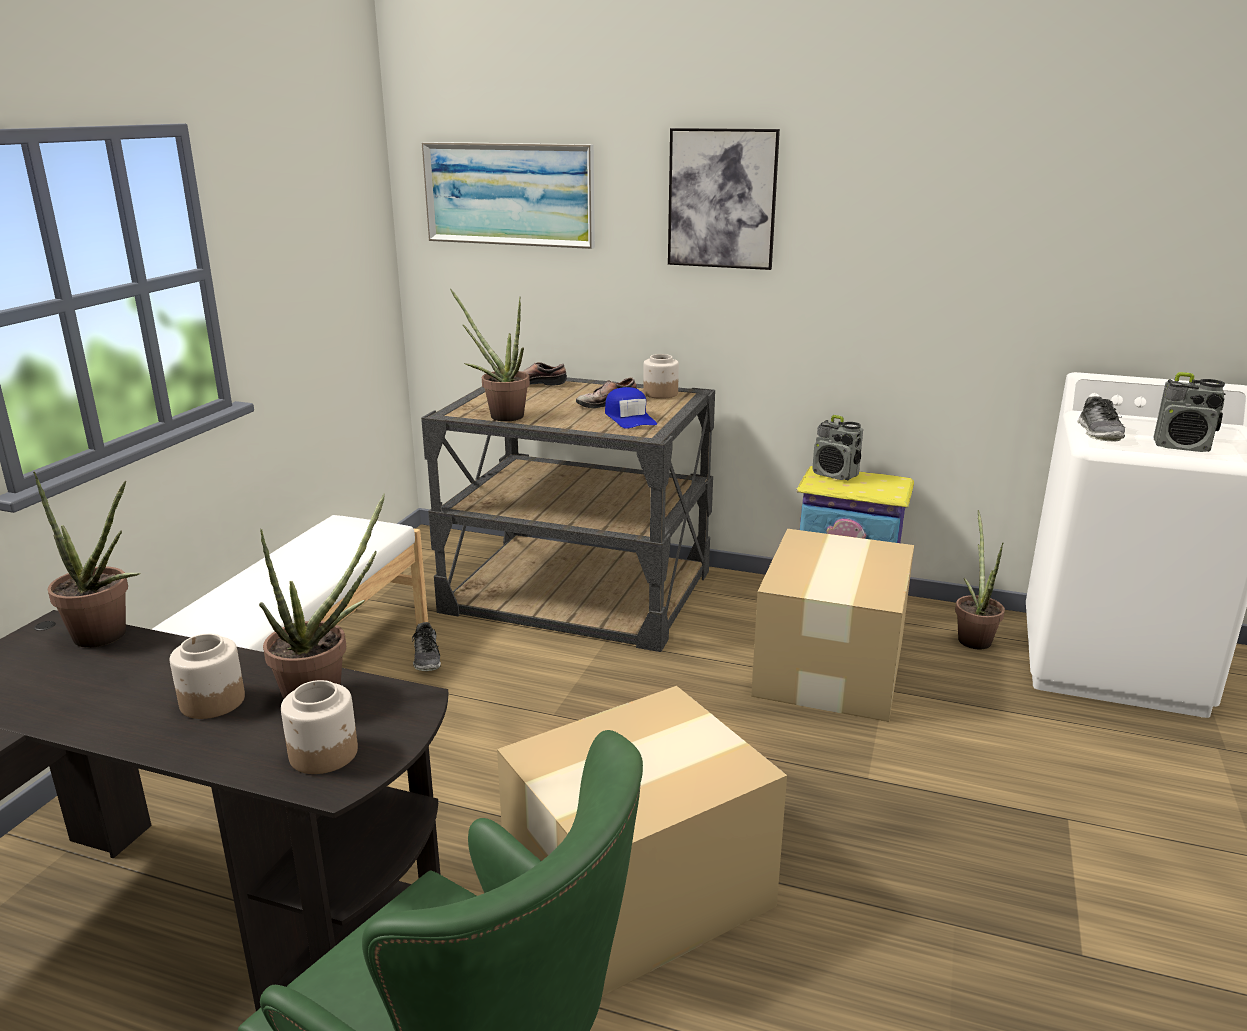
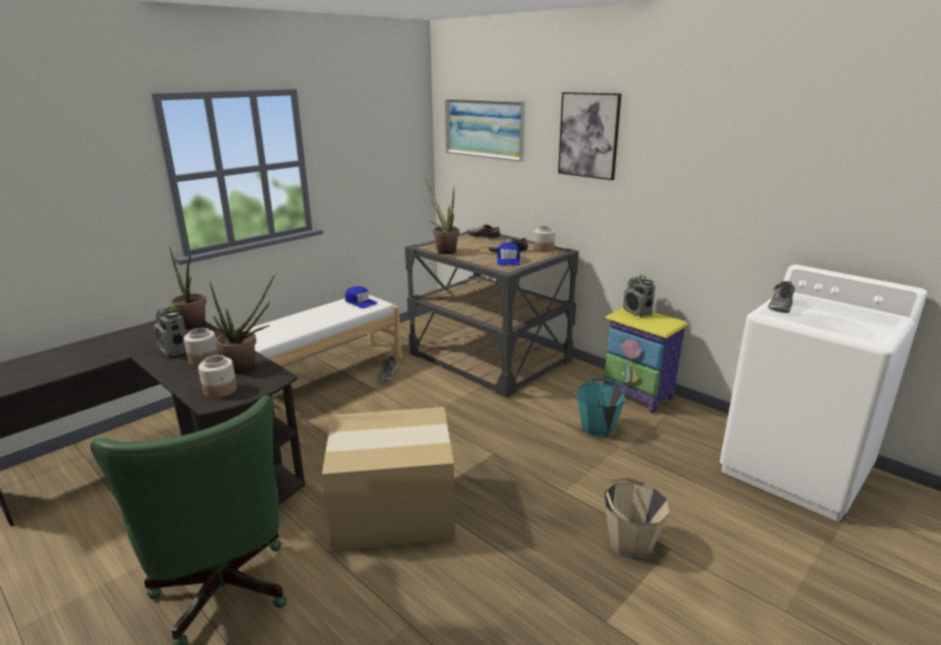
camera: 25 degrees right, 0 degrees up
(346, 533) = (360, 302): none -> blue cap
(831, 667) = (597, 428): cardboard box -> turquoise bucket
(973, 637) = (707, 432): potted plant -> none
(1014, 826) = (630, 543): none -> beige bucket
(1182, 447) = (831, 323): radio -> radio (174, 350)

